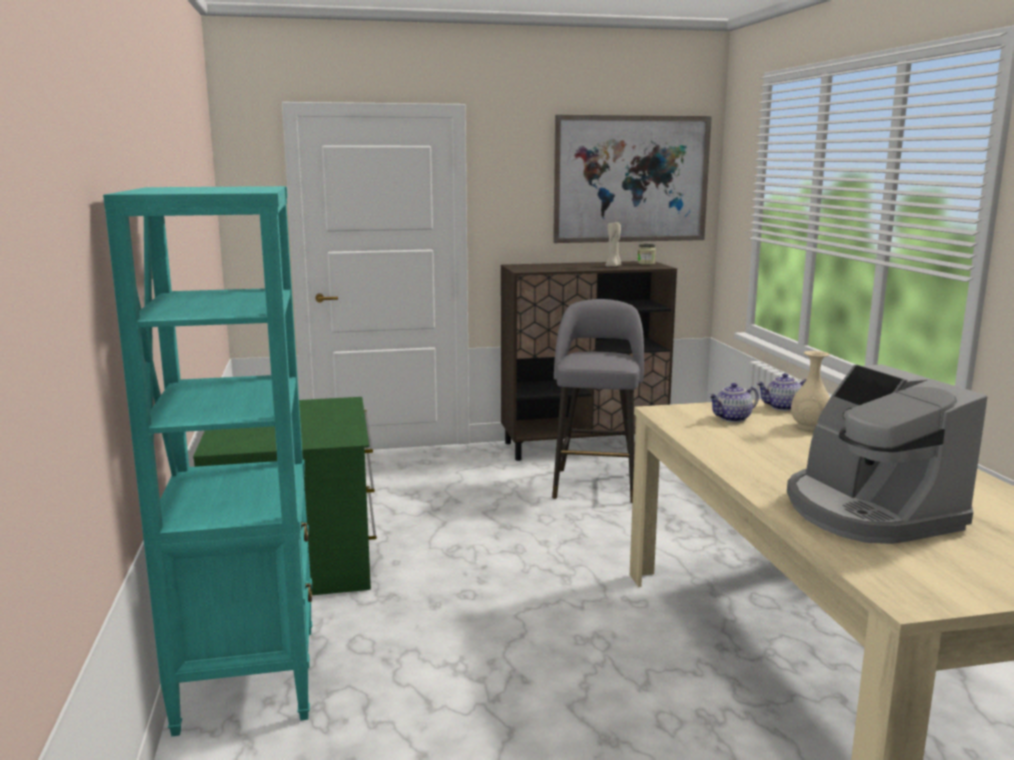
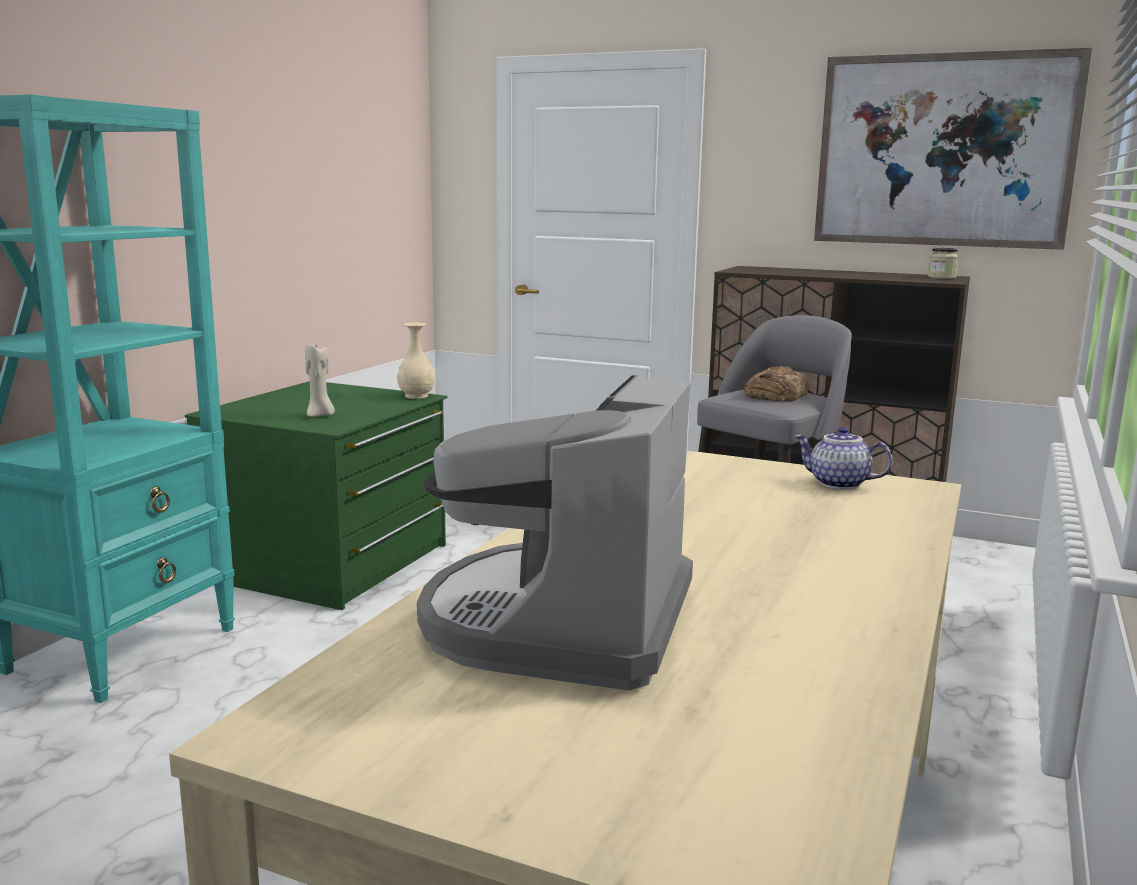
camera: 35 degrees right, 0 degrees up
(600, 356) = (775, 394): none -> bread
(613, 266) = (876, 276): beige candle -> beige candle (320, 415)
(732, 419) = (720, 480): teapot -> none
(809, 427) = (806, 512): beige vase -> beige vase (416, 396)

